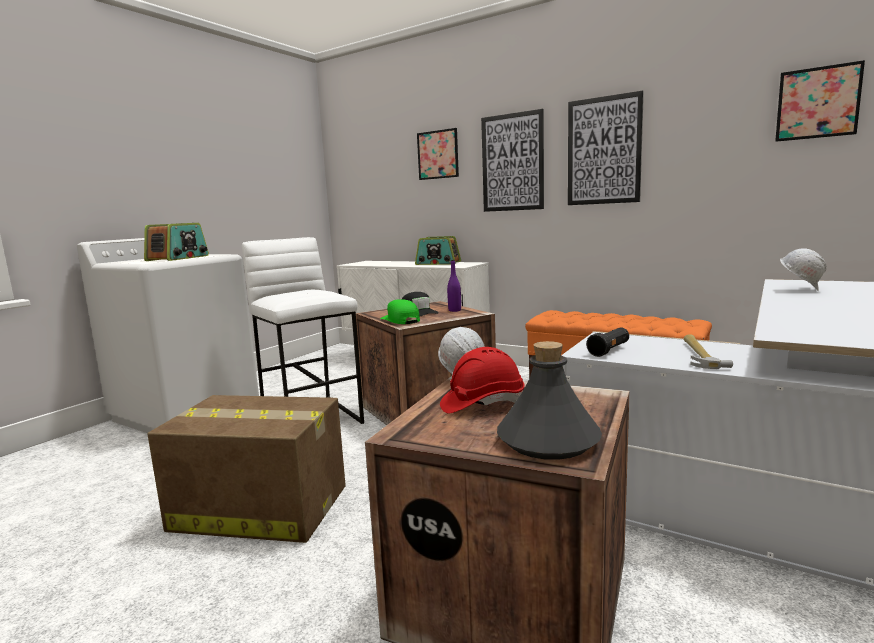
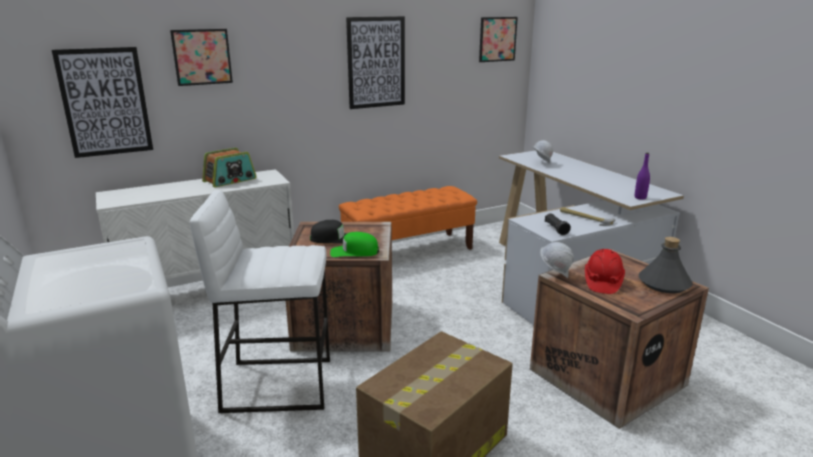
camera: 60 degrees left, 10 degrees up
(178, 258) = (110, 267): radio -> none
(454, 310) = (354, 228): purple bottle -> purple bottle (640, 198)
(512, 162) = (294, 69): picture -> picture (105, 102)

